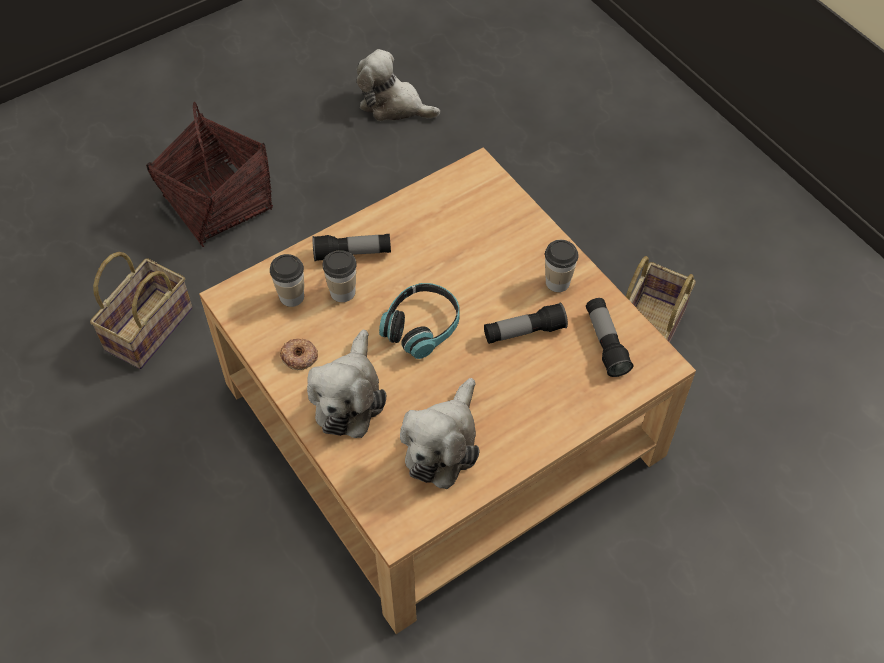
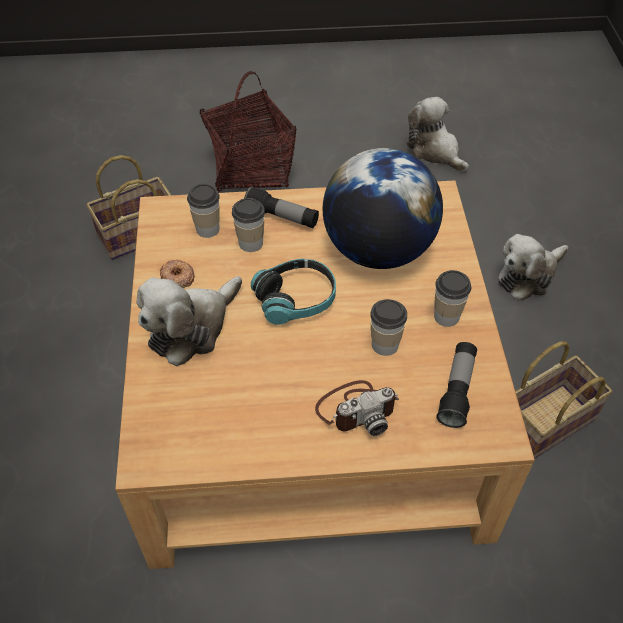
camera: 30 degrees right, 5 degrees down
(442, 444) = (240, 406): plush toy -> plush toy (528, 276)
(461, 247) = (378, 250): none -> globe
(524, 332) = (385, 345): flashlight -> cup
(538, 398) = (356, 409): none -> camera

